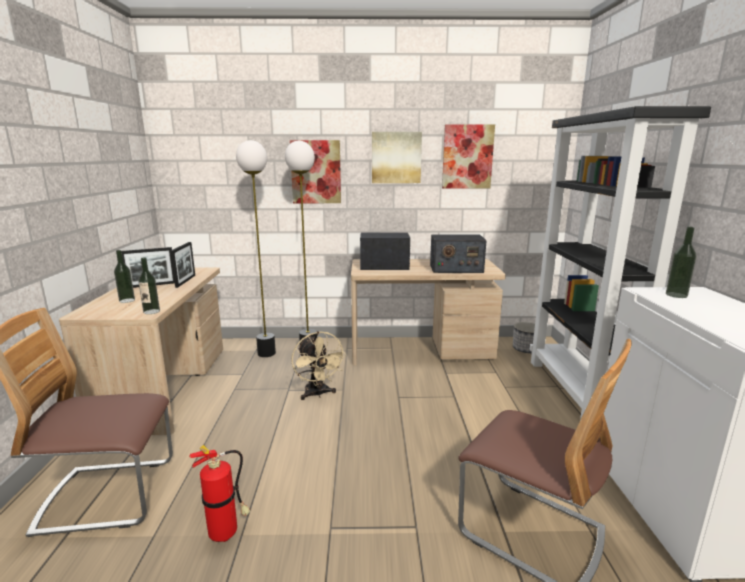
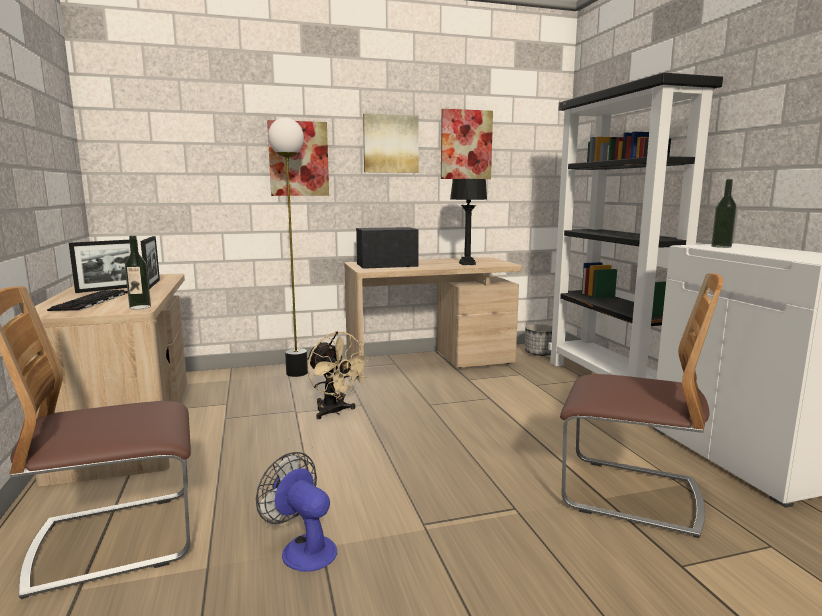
camera: 15 degrees left, 5 degrees down
(127, 300) = (91, 301): bottle -> keyboard
(227, 533) = (302, 548): fire extinguisher -> fan
(267, 353) = (246, 381): floor lamp -> none
(455, 268) = (467, 264): radio -> black table lamp

